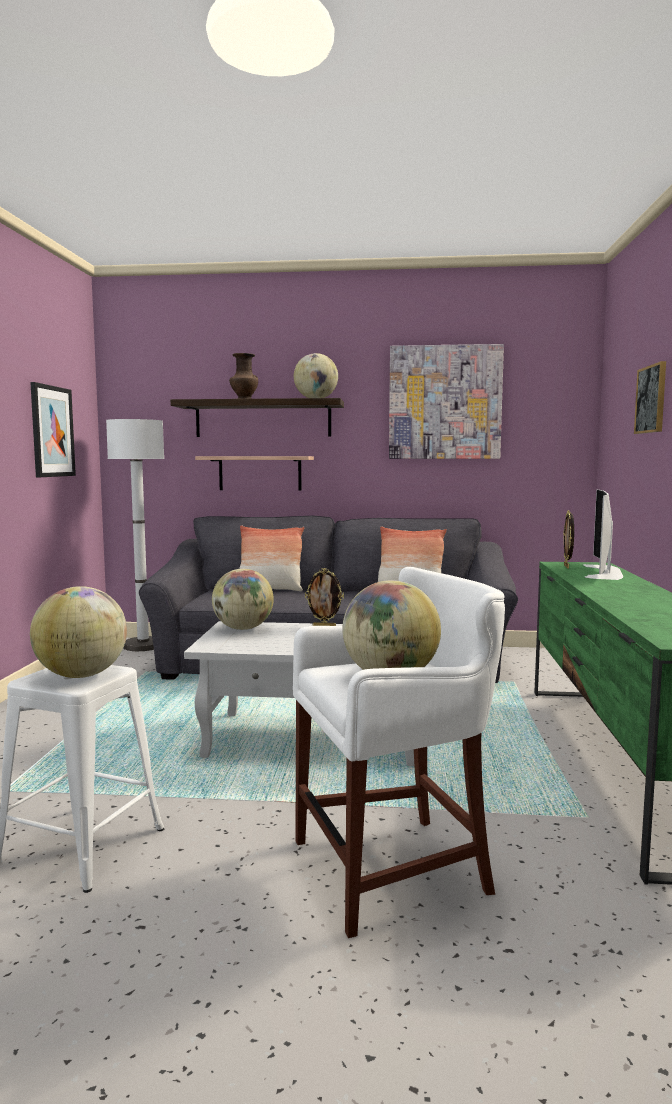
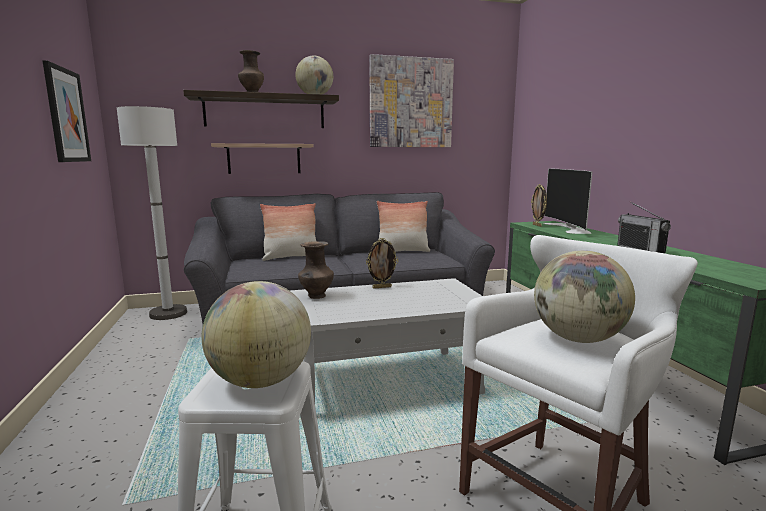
camera: 20 degrees left, 5 degrees up
(243, 629) = (316, 296): globe -> brown vase
(632, 600) = (640, 249): none -> radio
(651, 399) = (584, 102): picture -> none

